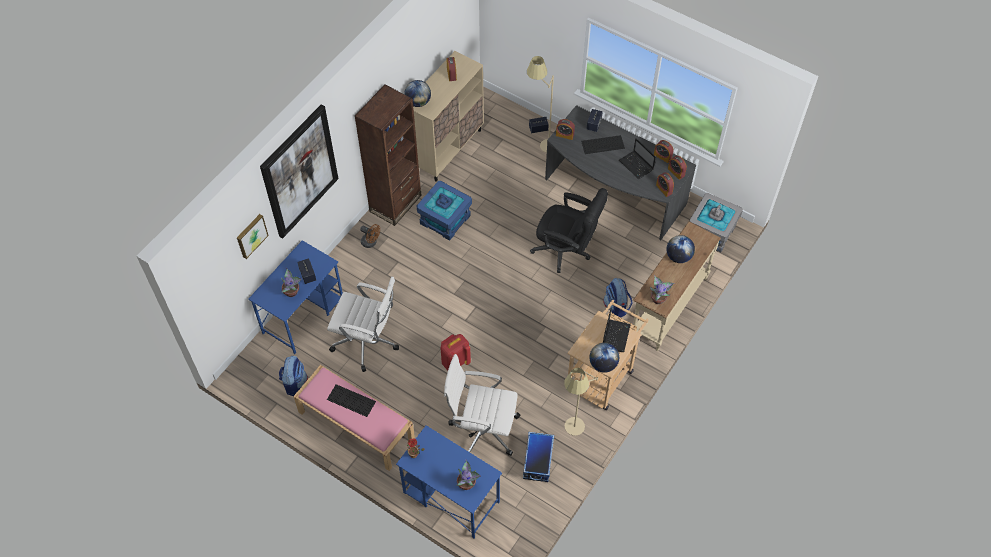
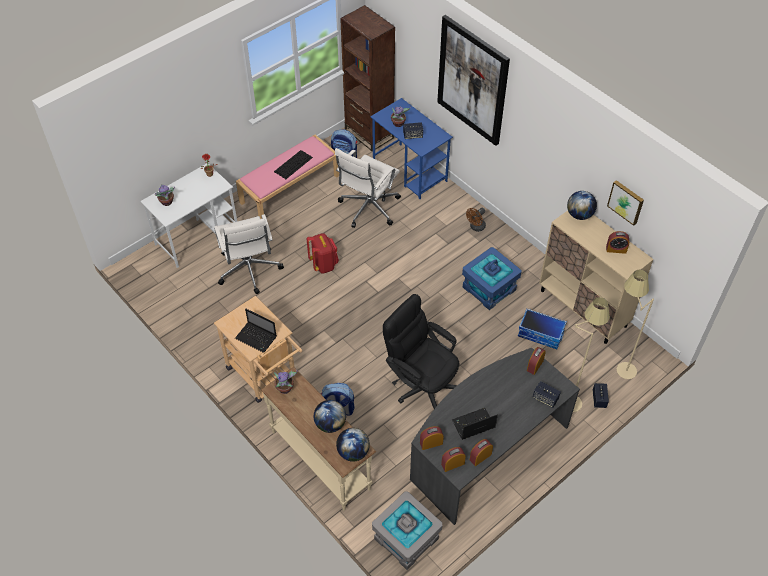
camera: 105 degrees right, 5 degrees down
(251, 235) = (421, 57): picture -> picture (626, 202)
(395, 203) = (519, 253): brown bookcase -> brown bookcase (369, 133)
(450, 497) = (197, 237): blue desk -> white desk
(482, 429) = (249, 270): white office chair -> white office chair turned 135 degrees clockwise
(537, 460) = (201, 303): storage box -> storage box (541, 334)
(566, 251) = (421, 383): black office chair -> black office chair turned 90 degrees clockwise
(572, 434) = (214, 335): beige floor lamp -> beige floor lamp (617, 366)
(603, 144) = (512, 400): keyboard -> none
(603, 364) = (230, 319): globe -> globe (353, 452)

